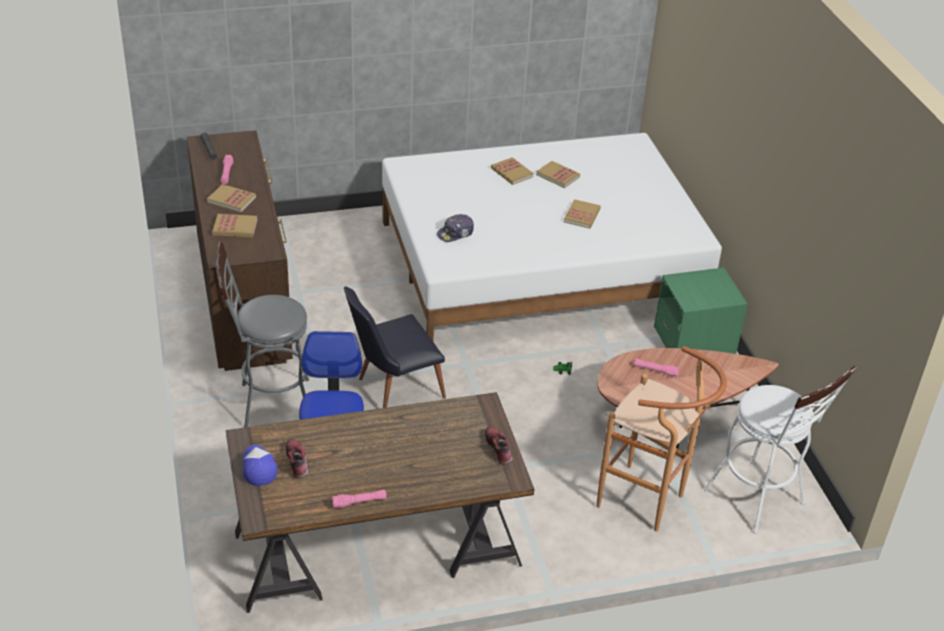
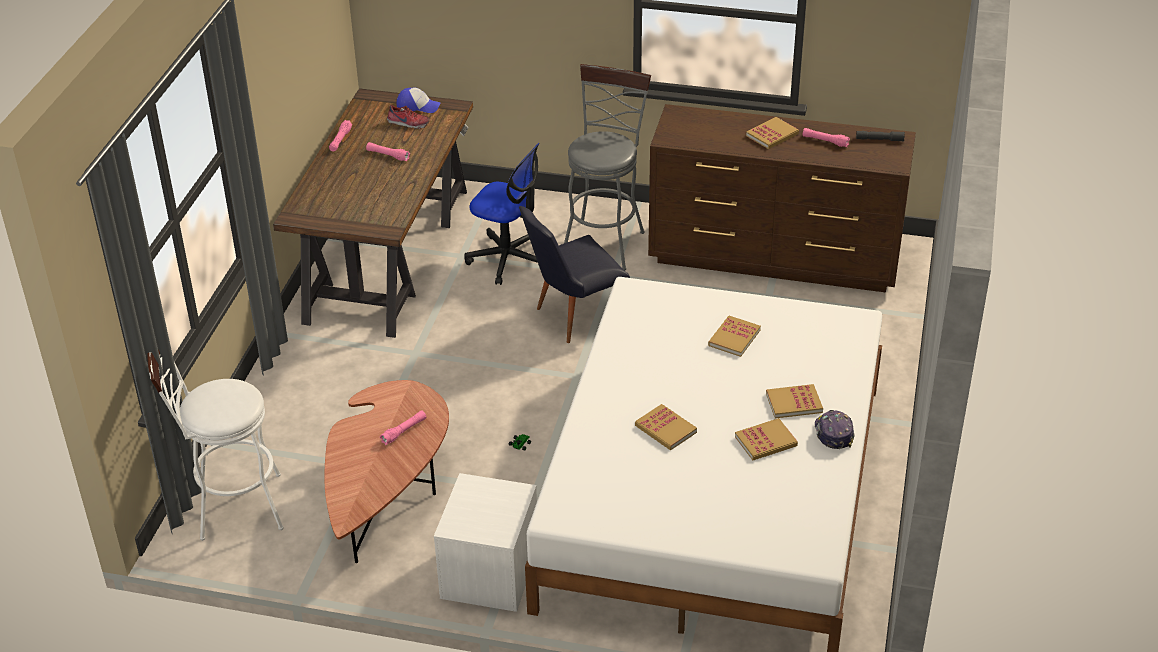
camera: 120 degrees right, 0 degrees up
(235, 227) = (721, 128): book -> book (734, 338)
(366, 453) = (388, 155): none -> pink flashlight
(392, 389) = (574, 316): black chair -> black chair turned 120 degrees counterclockwise
(456, 233) = (689, 317): cap -> cap (833, 433)
(499, 448) = (331, 220): shoe -> none
(648, 503) = (298, 428): brown stool -> none
(694, 342) = (490, 574): green nightstand -> white nightstand

